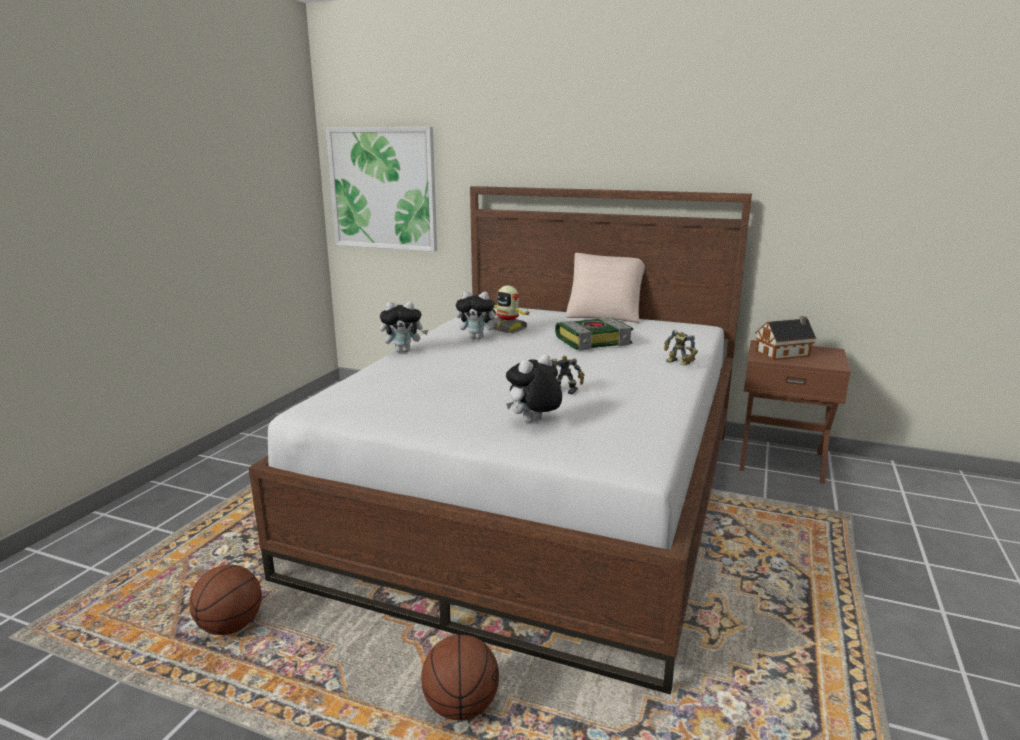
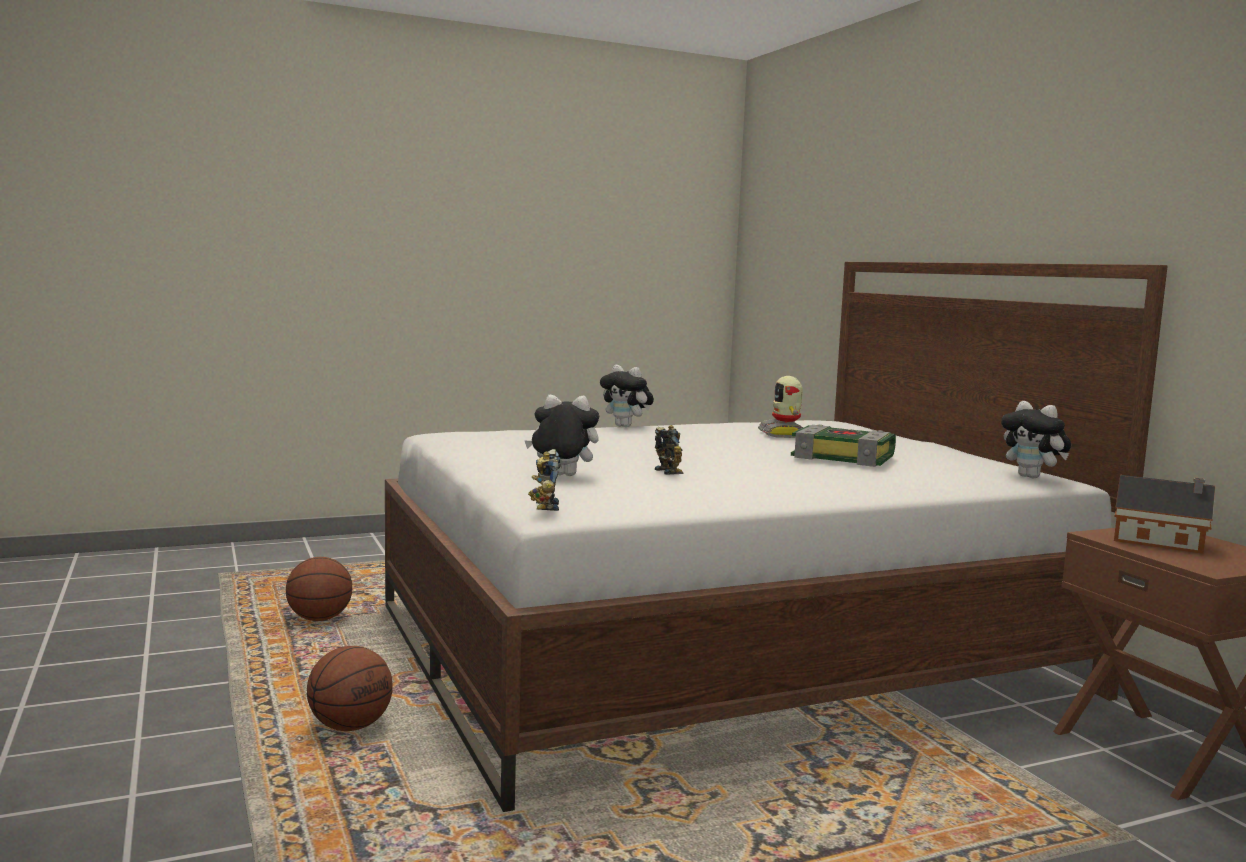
camera: 45 degrees right, 10 degrees down
(383, 189) = (780, 268): picture -> none
(478, 338) = (726, 433): plush toy -> plush toy (1032, 477)
(605, 315) = (953, 449): beige pillow -> none
(678, 363) = (880, 488): toy robot -> toy robot (544, 506)

